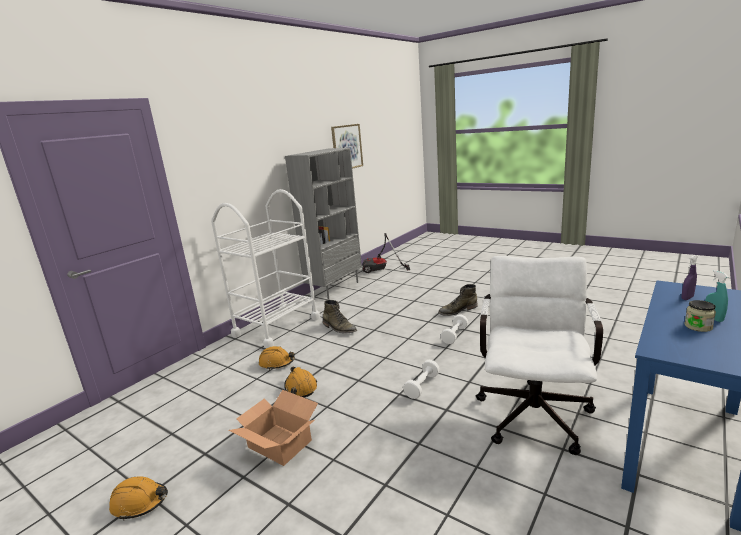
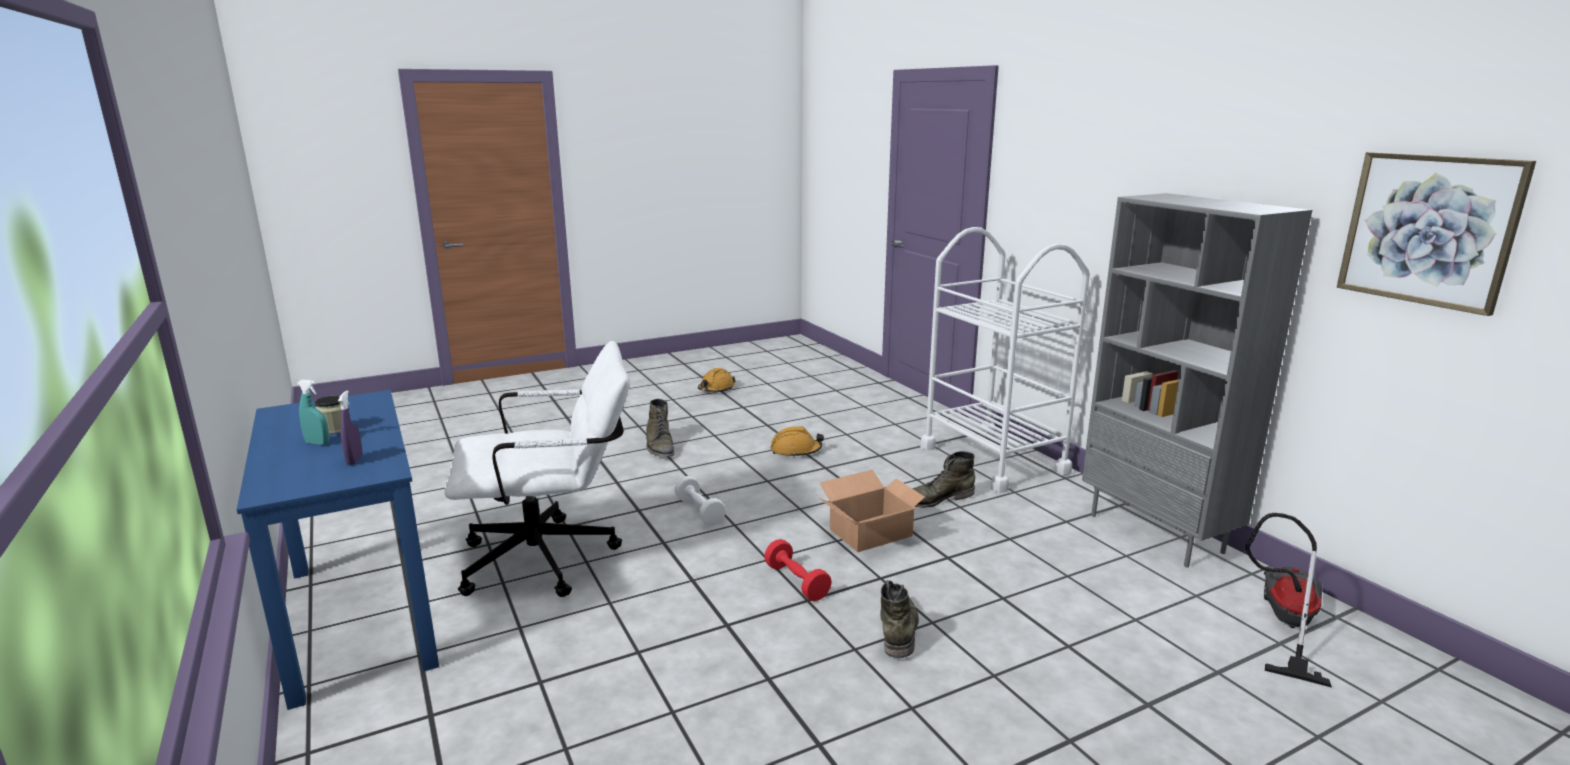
camera: 115 degrees right, 0 degrees up
(277, 363) = (871, 447): orange hard hat -> none
(280, 443) = (713, 431): cardboard box -> cardboard box (872, 533)
(334, 457) = (659, 447): none -> green boot
(455, 335) = (797, 582): white dumbbell -> red dumbbell
(534, 410) = (553, 558): white office chair -> white office chair turned 60 degrees counterclockwise

